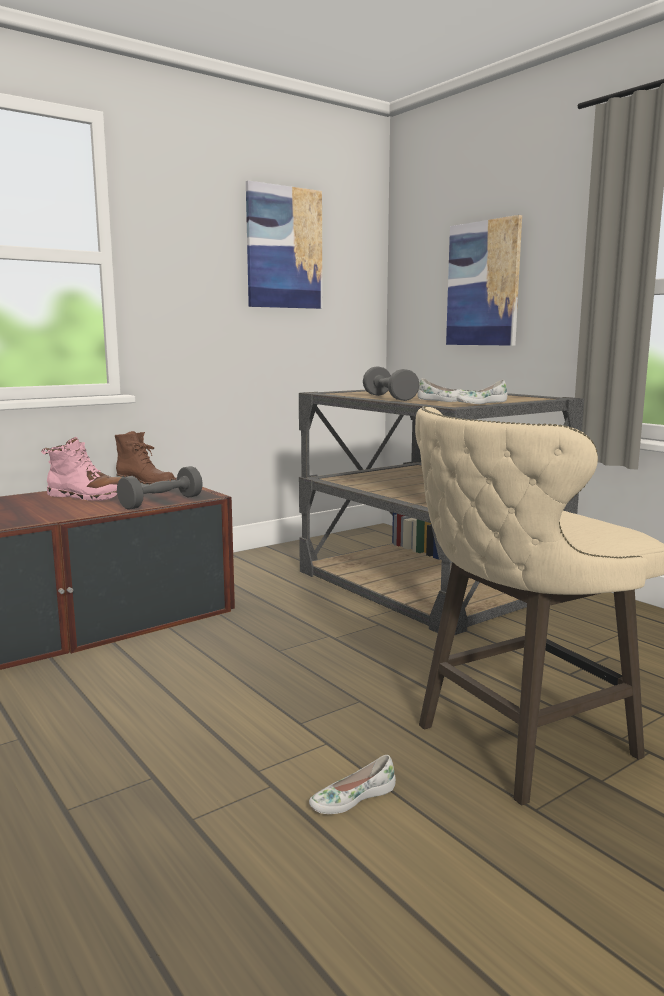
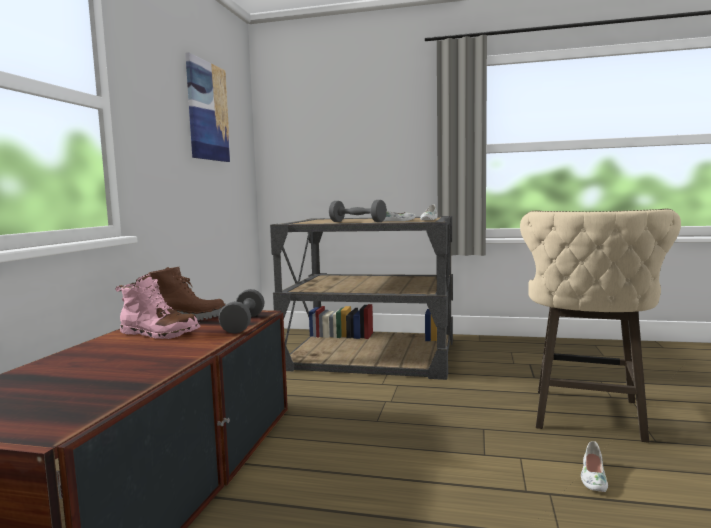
camera: 40 degrees left, 5 degrees down
(88, 496) = (159, 334): pink boot -> pink boot turned 45 degrees clockwise
(483, 284) = (348, 146): picture -> none

